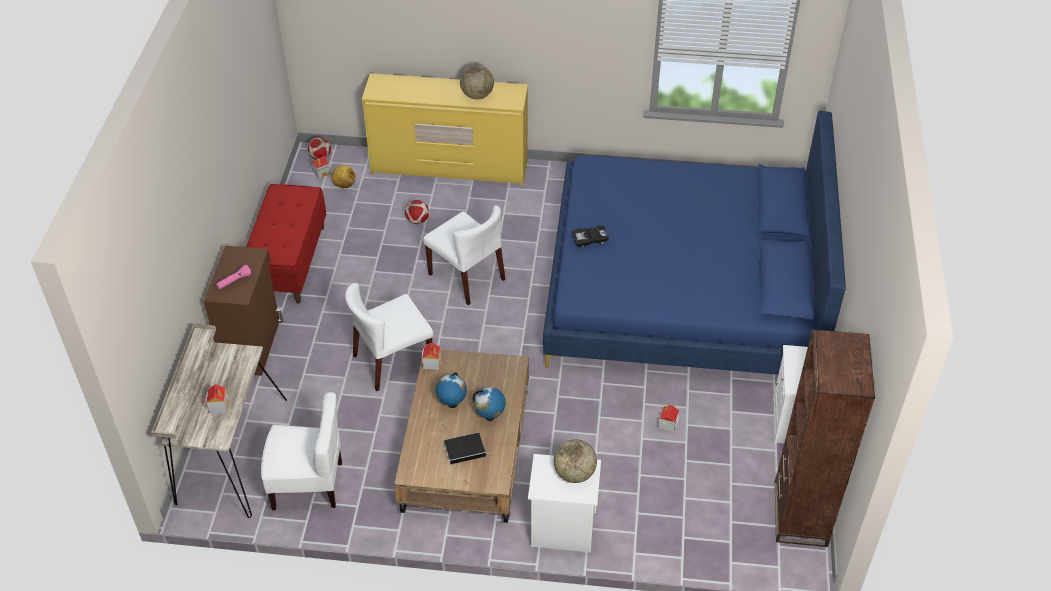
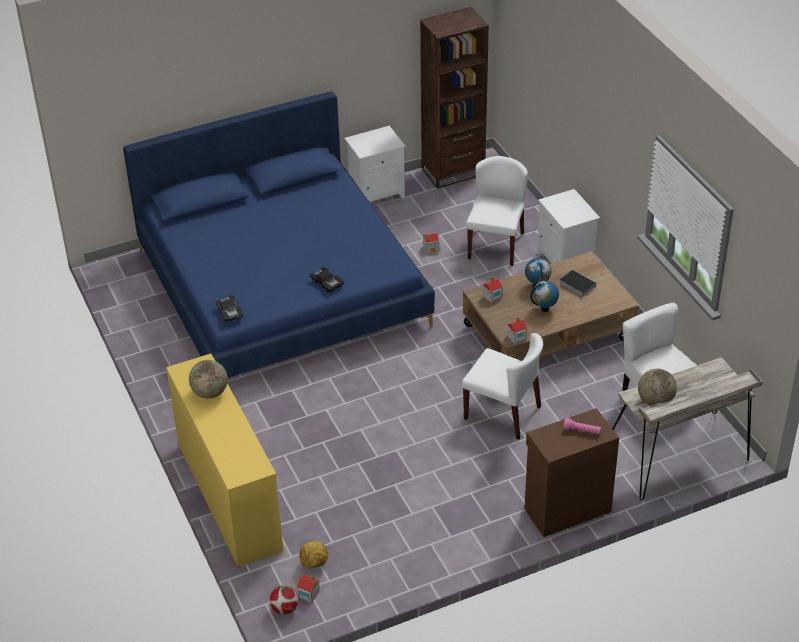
camera: 120 degrees left, 5 degrees down
(219, 405) = (693, 383): toy house -> toy house (492, 296)
(289, 262) = (451, 544): red bench -> none
(417, 220) = (324, 481): football -> none
(467, 277) = (371, 414): white chair -> white chair (495, 245)
(574, 473) = (560, 205): globe -> globe (655, 401)
(596, 166) = (229, 312): none -> black toy car

